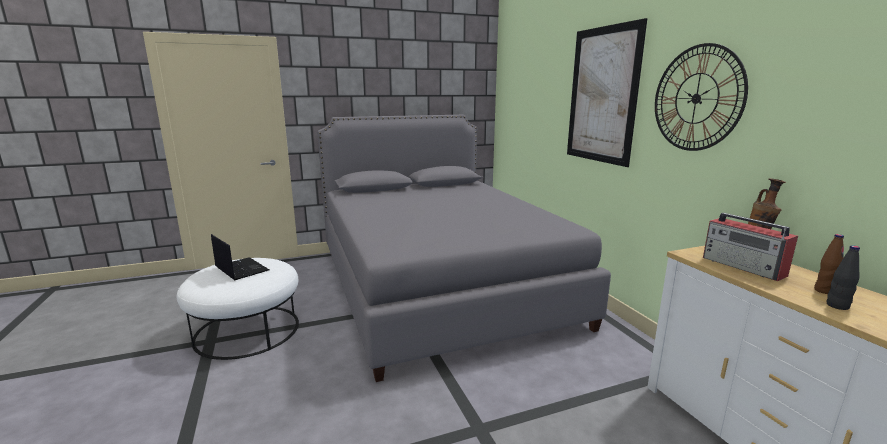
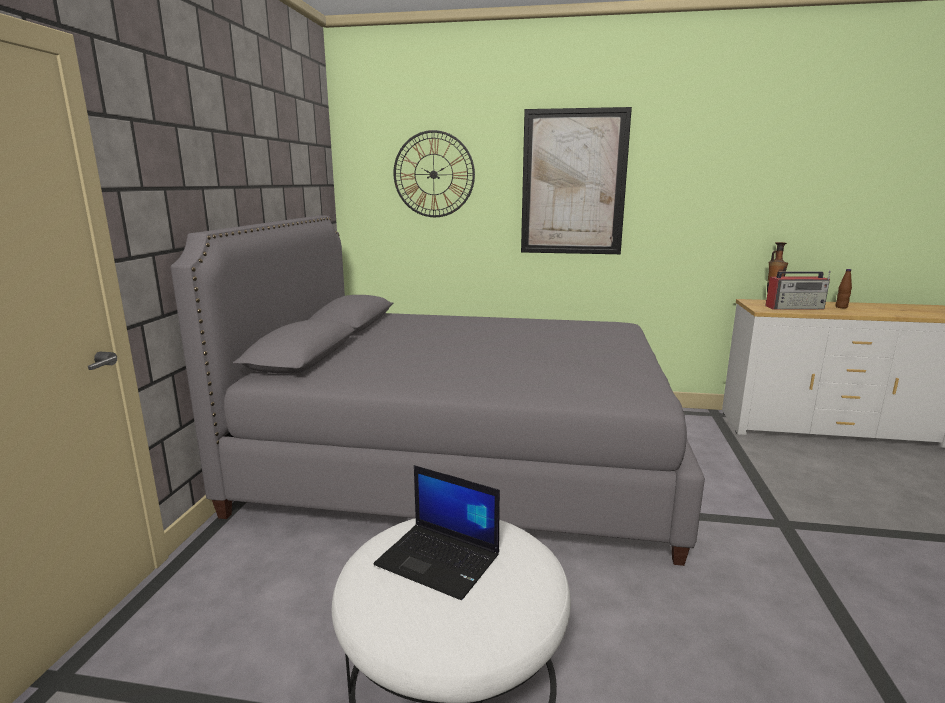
camera: 60 degrees left, 0 degrees up
(241, 269) = (440, 560): laptop -> laptop turned 135 degrees counterclockwise
(696, 98) = (695, 184): wall clock -> wall clock (433, 174)
(837, 306) = (866, 311): black bottle -> none

